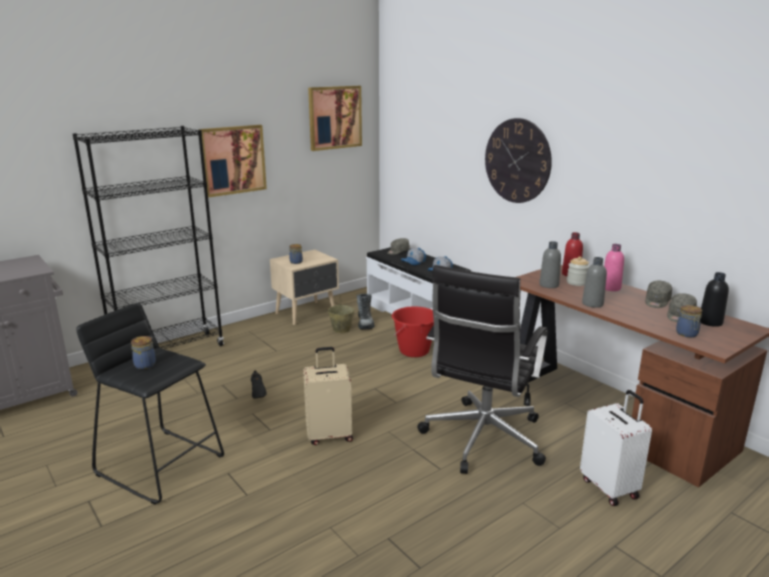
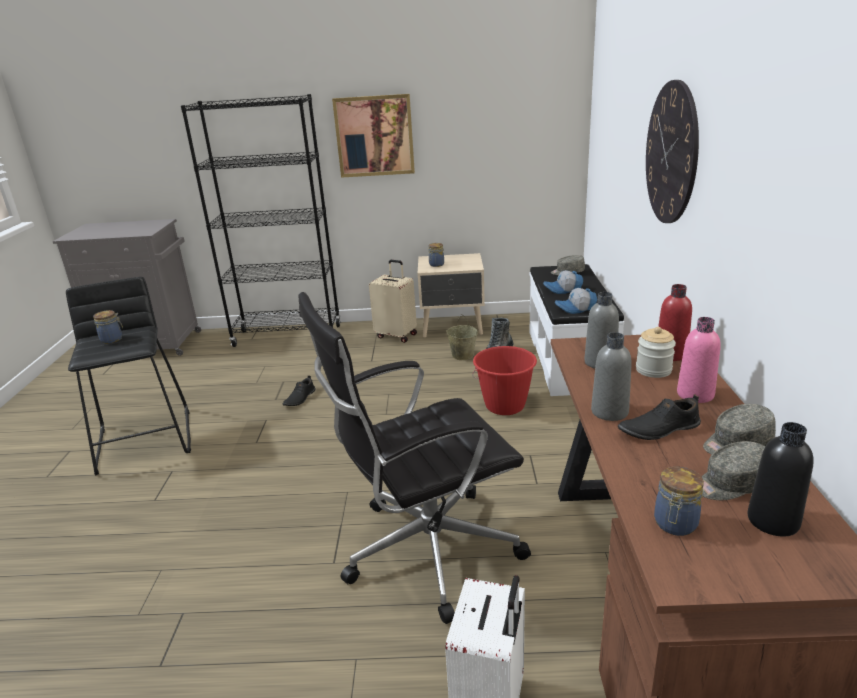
camera: 40 degrees right, 5 degrees up
(329, 435) = (292, 471): beige suitcase -> beige suitcase (397, 335)
(335, 117) = (517, 85): picture -> none
(622, 305) = (658, 429): none -> black shoe

